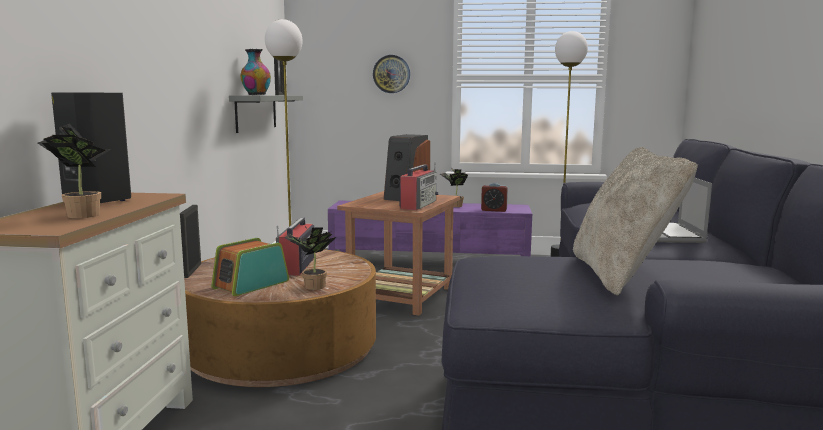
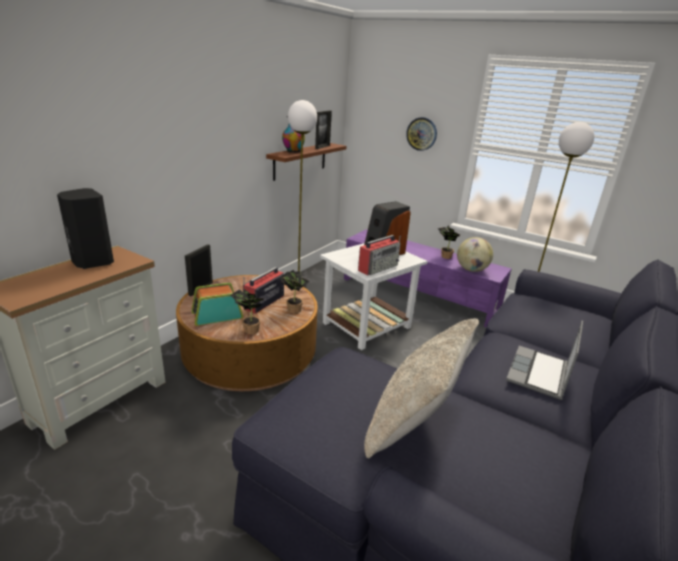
camera: 25 degrees right, 15 degrees up
(80, 215) = (58, 282): potted plant -> potted plant (293, 309)
(256, 112) = (300, 161): grey shelf -> brown shelf
(402, 295) = (367, 324): brown side table -> white side table
(494, 210) = (471, 270): alarm clock -> globe

